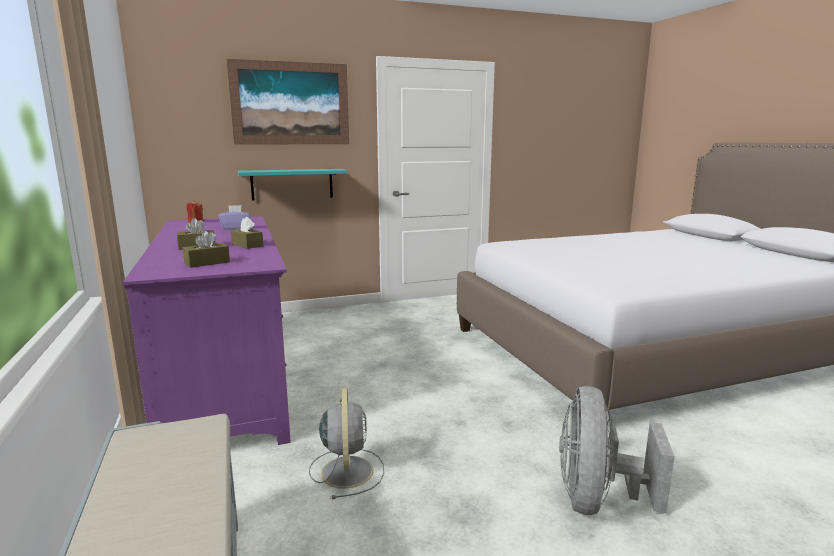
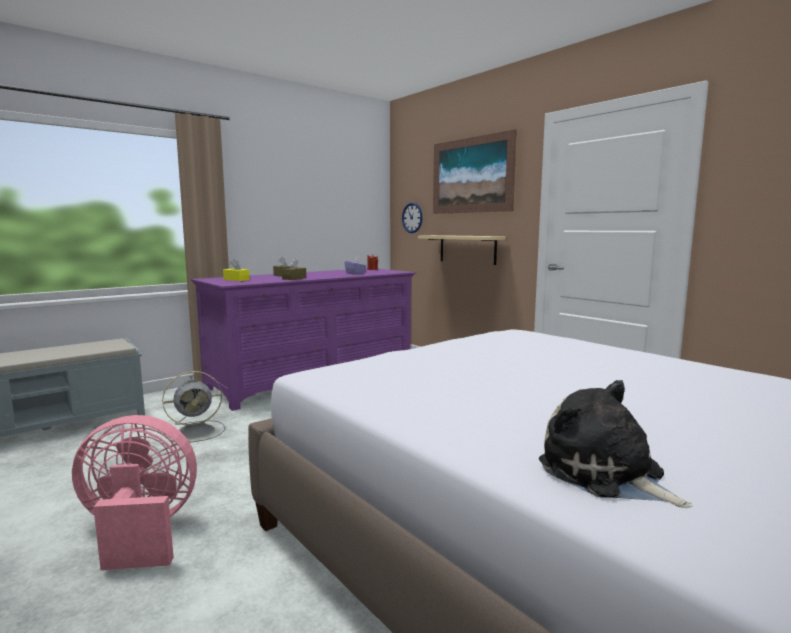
camera: 70 degrees right, 5 degrees down
(190, 149) = (412, 217): none -> wall clock
(207, 263) = (236, 280): brown tissue box -> yellow tissue box
(292, 184) = (467, 249): turquoise shelf -> beige shelf
(597, 500) = (139, 533): grey fan -> pink fan
(765, 266) = (605, 474): none -> plush toy

